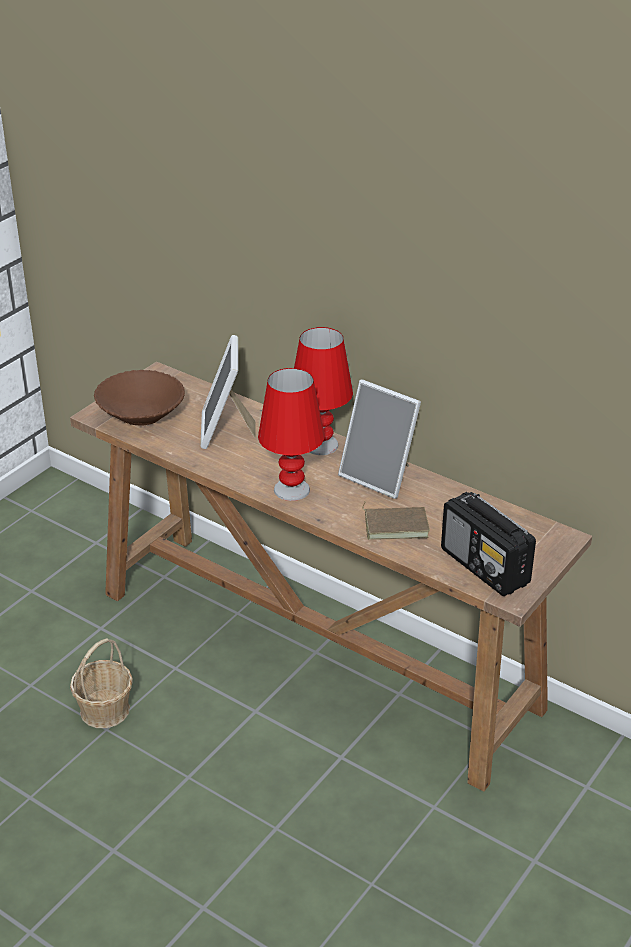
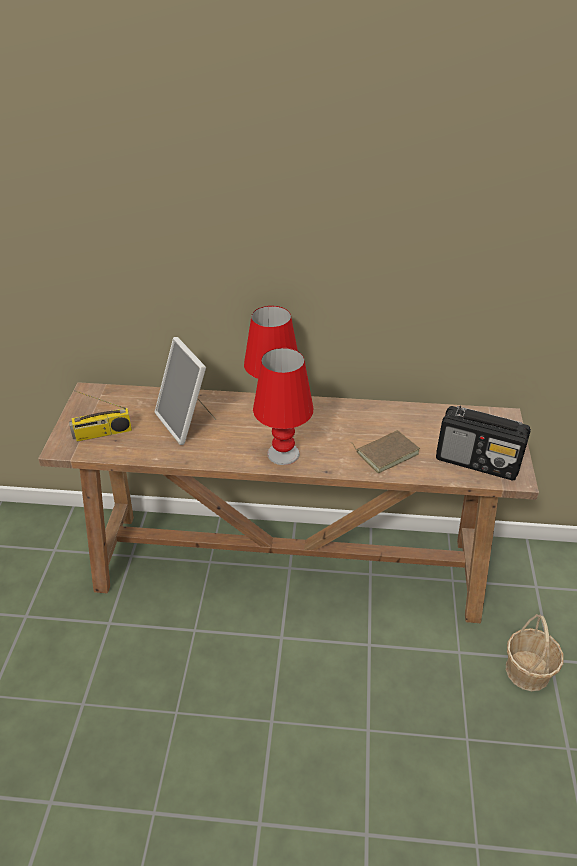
camera: 30 degrees left, 5 degrees up
(105, 710) = (163, 695): basket -> basket (527, 671)
(141, 414) = (102, 433): brown bowl -> radio
(380, 476) = (339, 417): picture frame -> none

